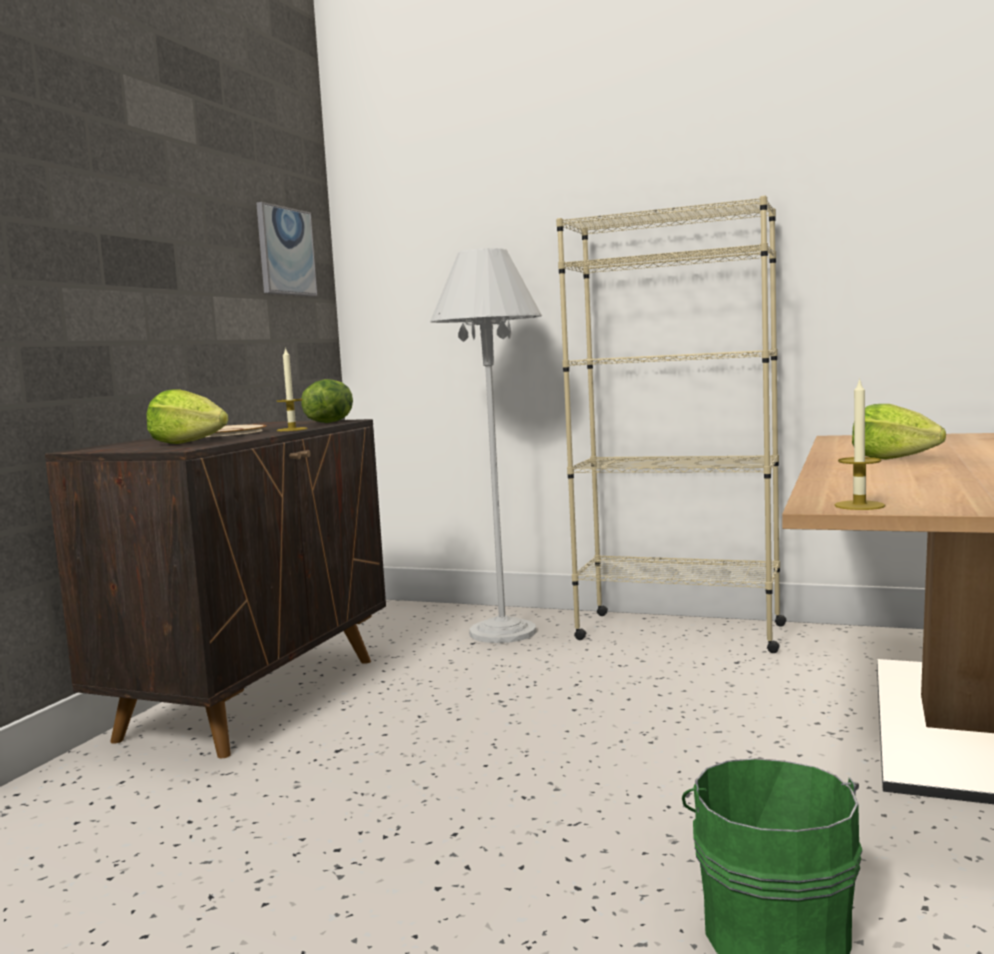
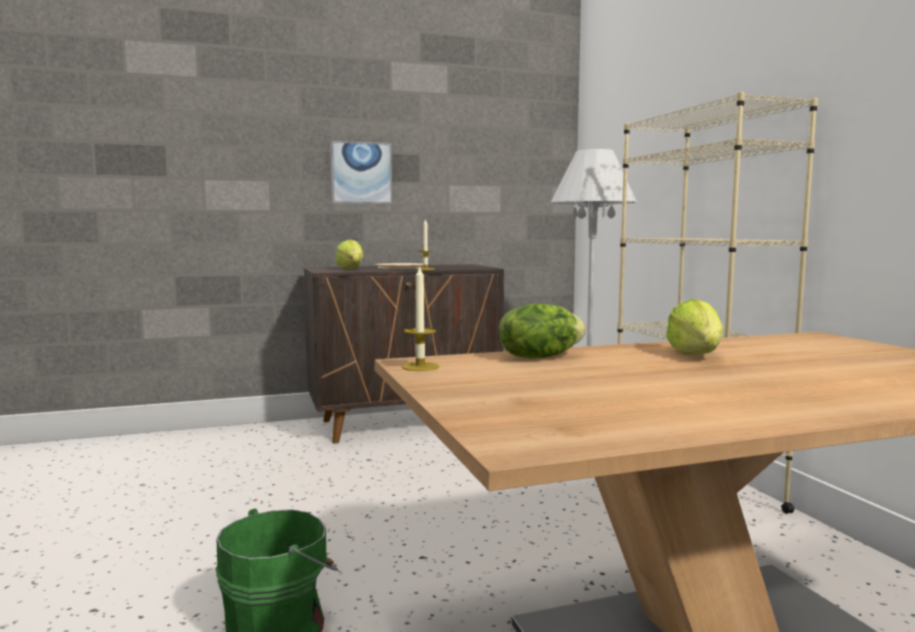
camera: 50 degrees right, 0 degrees up
(285, 251) = (521, 154): picture -> picture (361, 173)
(330, 422) = (473, 268): lettuce -> lettuce (540, 357)

